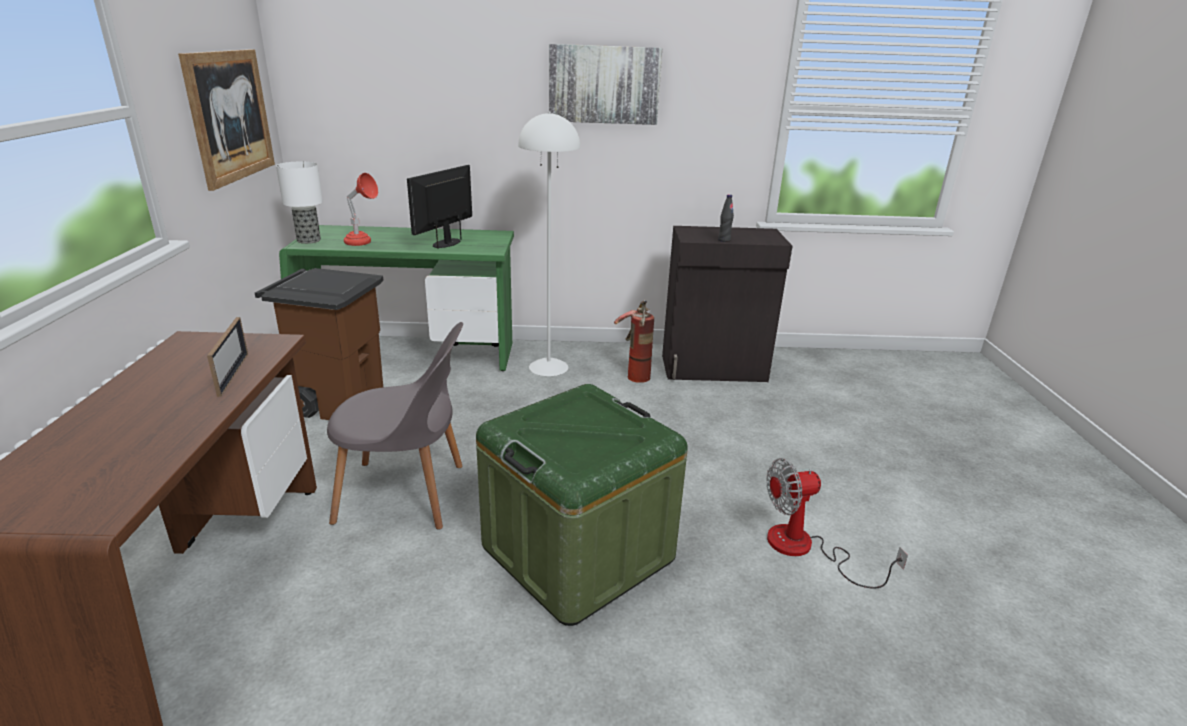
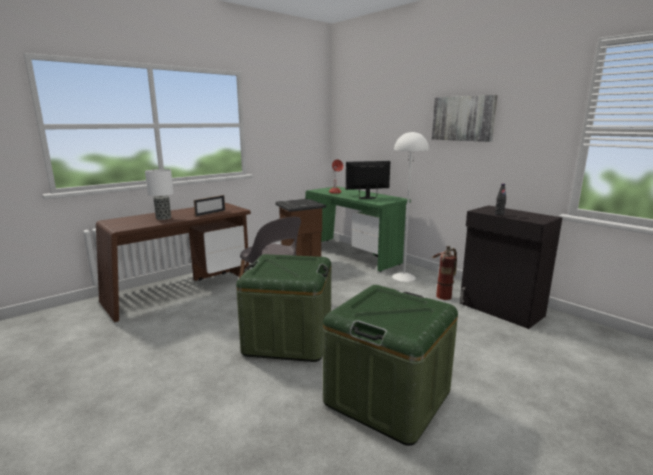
camera: 50 degrees right, 10 degrees down
(230, 116) = (298, 133): picture -> none
(309, 240) = (320, 189): table lamp -> table lamp (163, 218)
(805, 549) = (387, 397): fan -> green storage box

